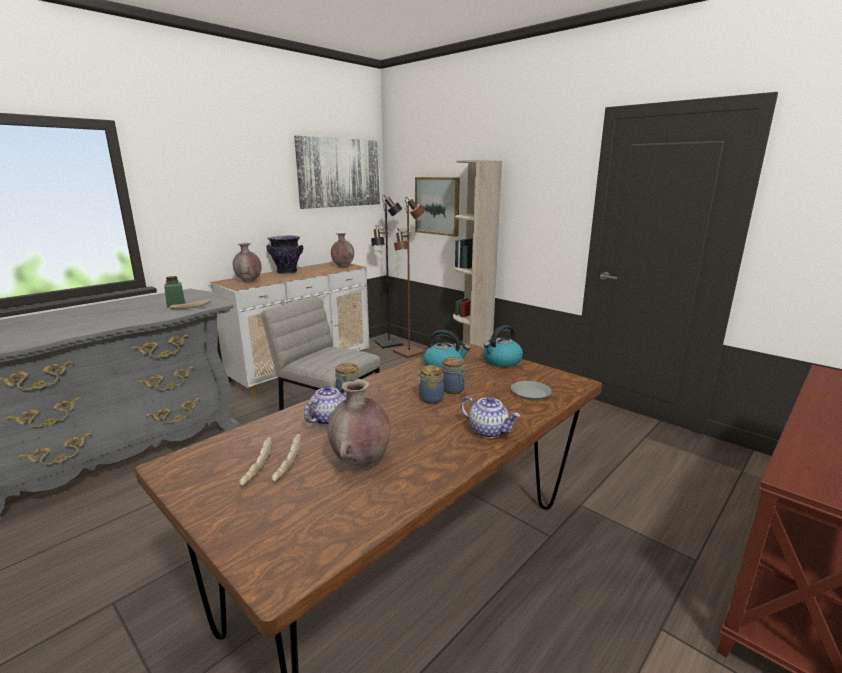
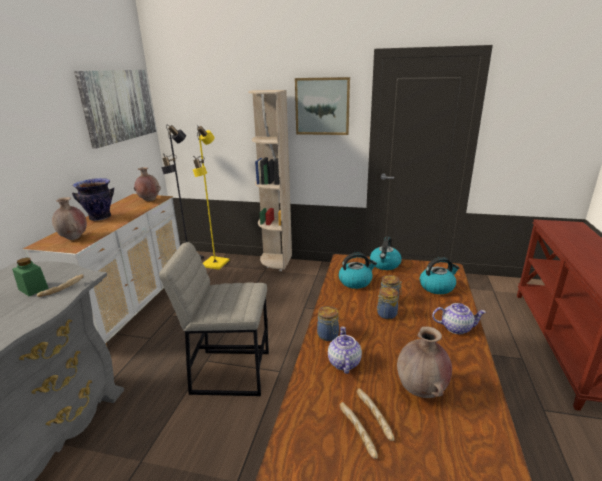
camera: 30 degrees left, 5 degrees up
(409, 352) = (215, 263): brown floor lamp -> yellow floor lamp
(437, 206) = (222, 130): picture -> picture (322, 106)
(530, 393) = (437, 287): grey plate -> kettle

